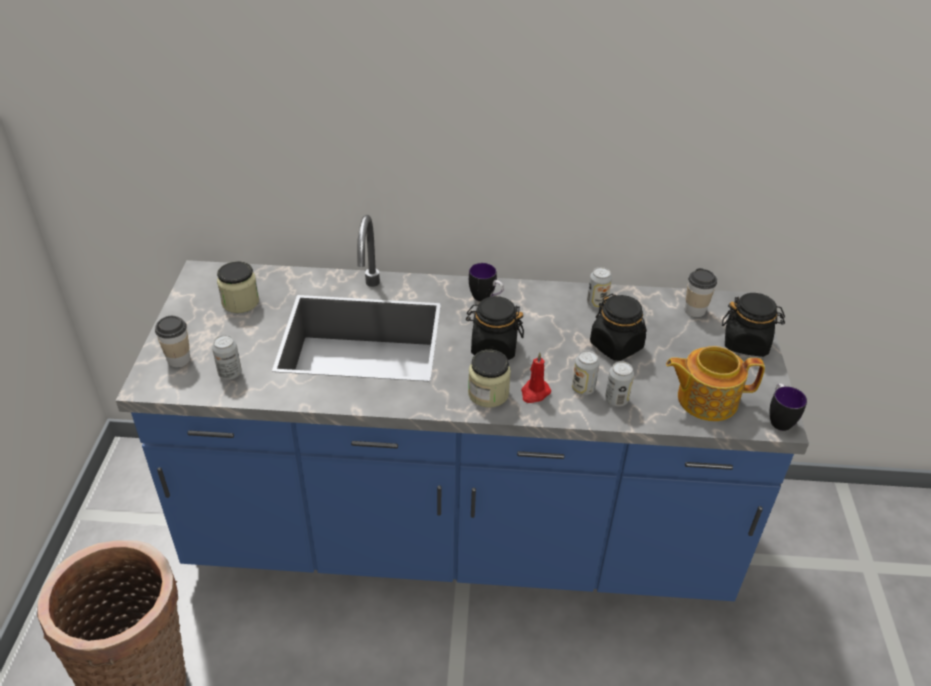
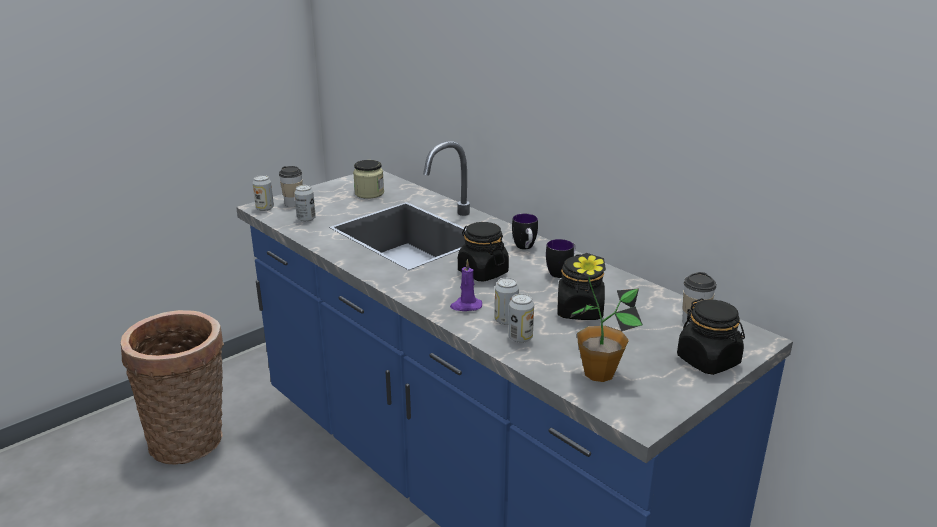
camera: 45 degrees right, 15 degrees down
(488, 393) = (433, 292): jar -> none
(534, 393) = (466, 306): red candle -> purple candle
(597, 303) = (609, 283): can -> can (265, 208)
(705, 399) = (598, 373): teapot -> potted plant
(778, 419) = (646, 418): mug -> mug (561, 272)

